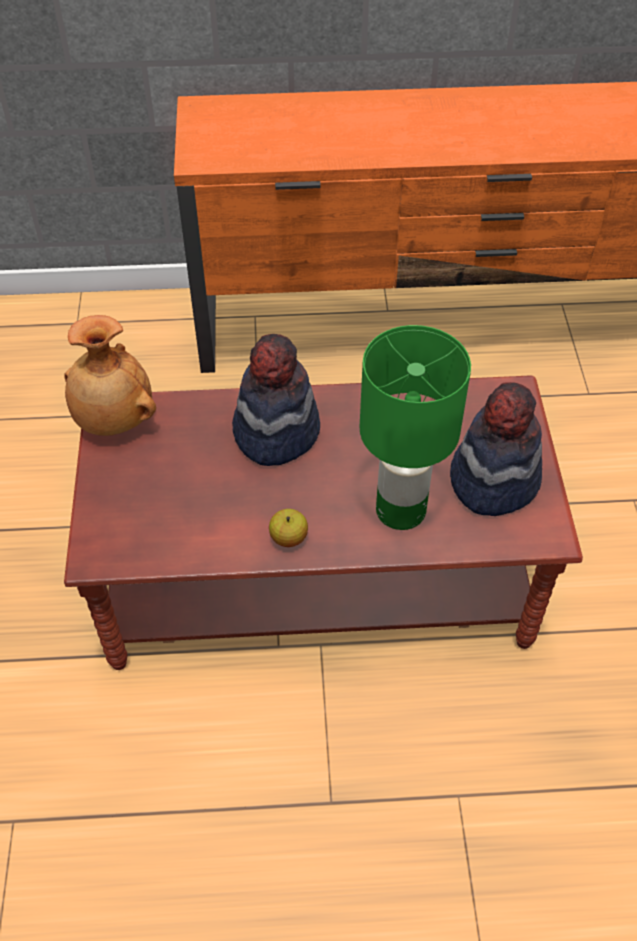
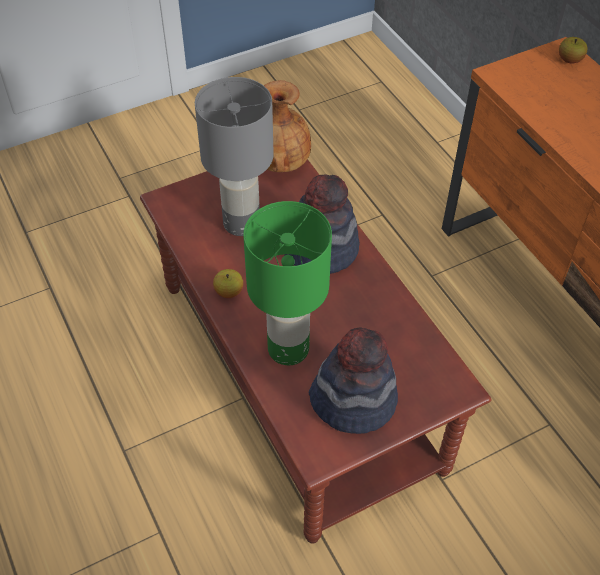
camera: 65 degrees right, 0 degrees up
(190, 489) = (242, 224): none -> grey table lamp
(215, 108) = (569, 60): none -> apple

